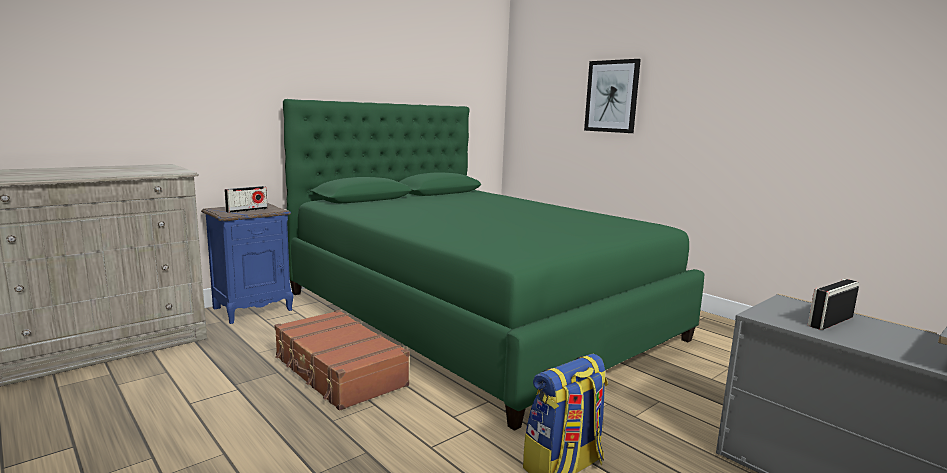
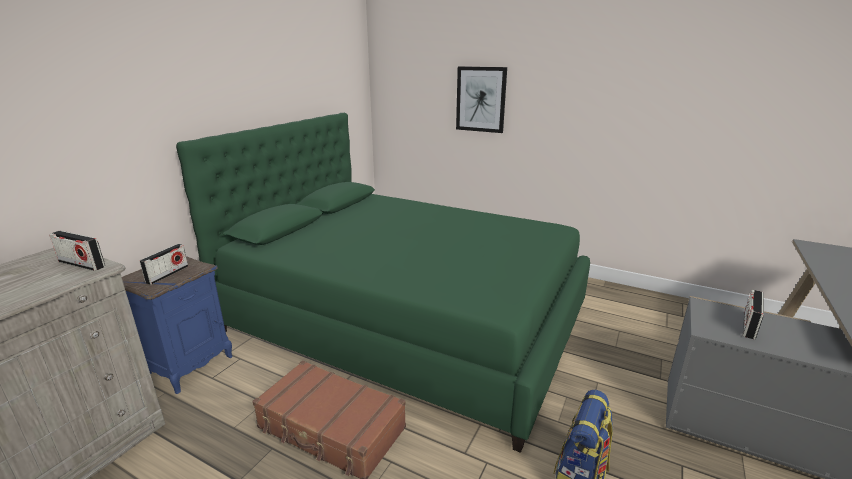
camera: 20 degrees left, 10 degrees up
(170, 169) = (82, 264): none -> radio

